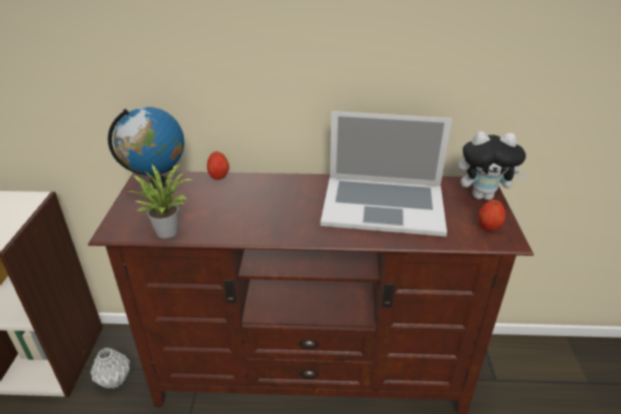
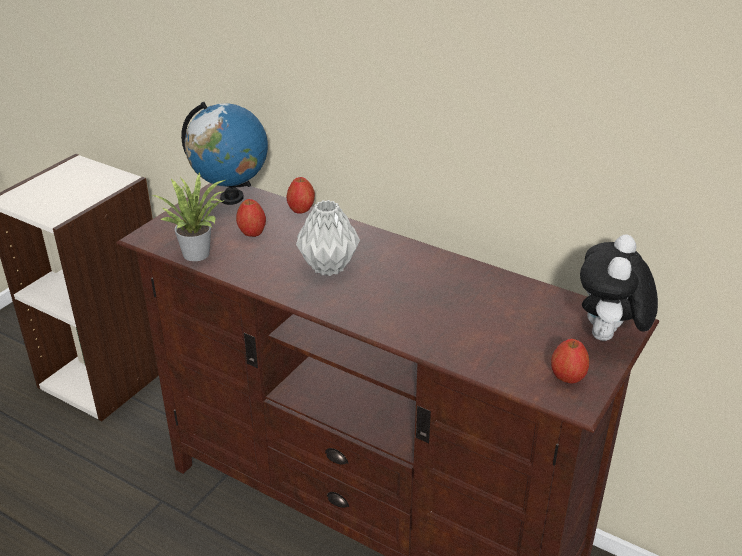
camera: 30 degrees right, 0 degrees up
(115, 381) = (153, 425): grey vase -> grey vase (328, 267)
(197, 202) = (252, 233): none -> apple
(383, 204) = (460, 304): laptop -> none
(483, 196) = (609, 338): plush toy -> plush toy turned 75 degrees clockwise

